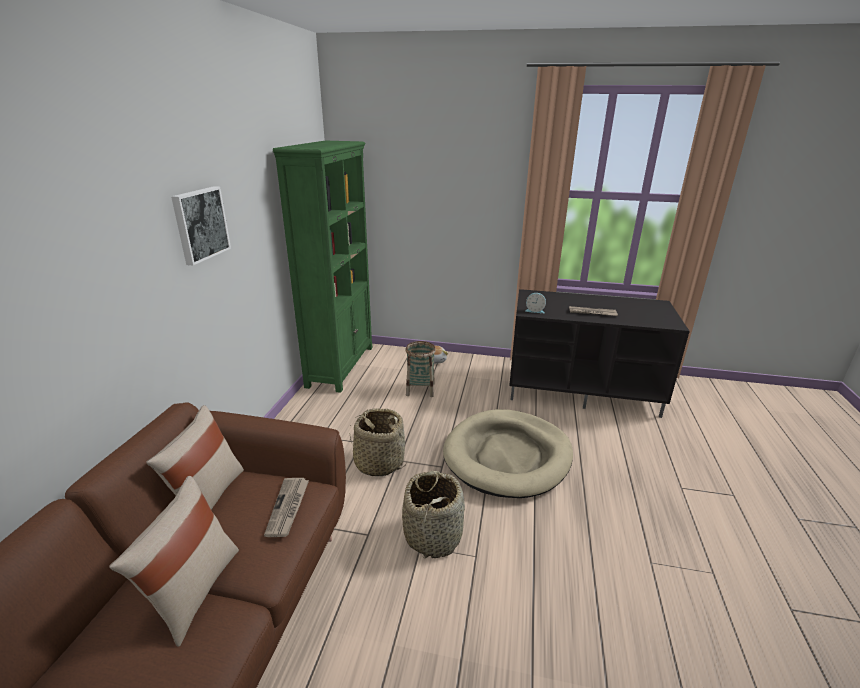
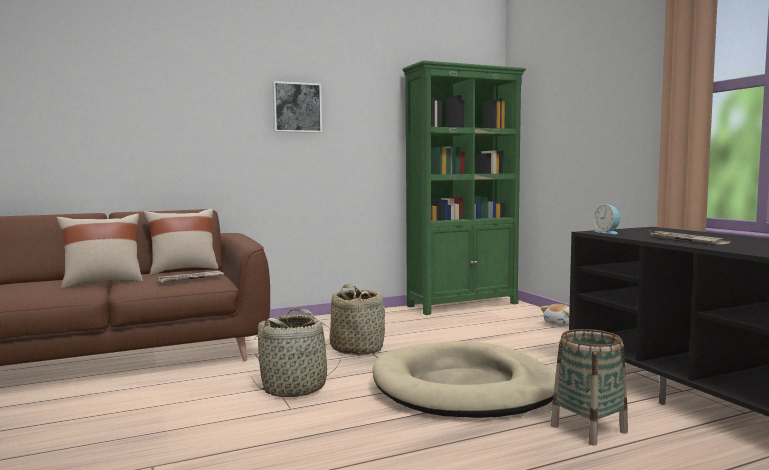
camera: 55 degrees right, 20 degrees down
(420, 389) = (495, 332): basket -> basket (589, 429)

